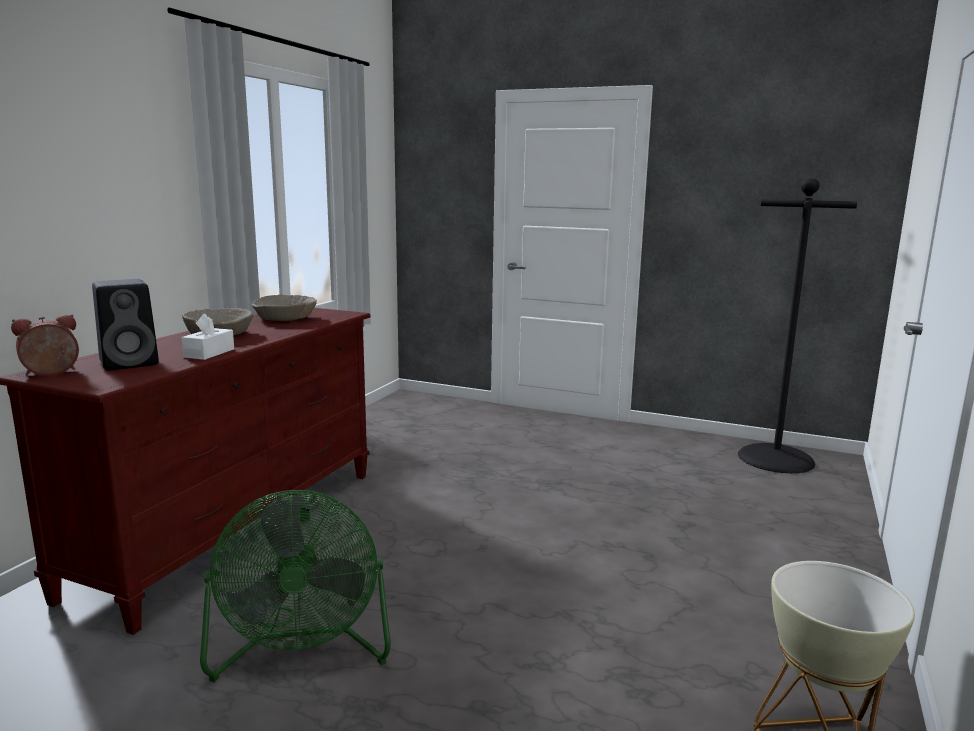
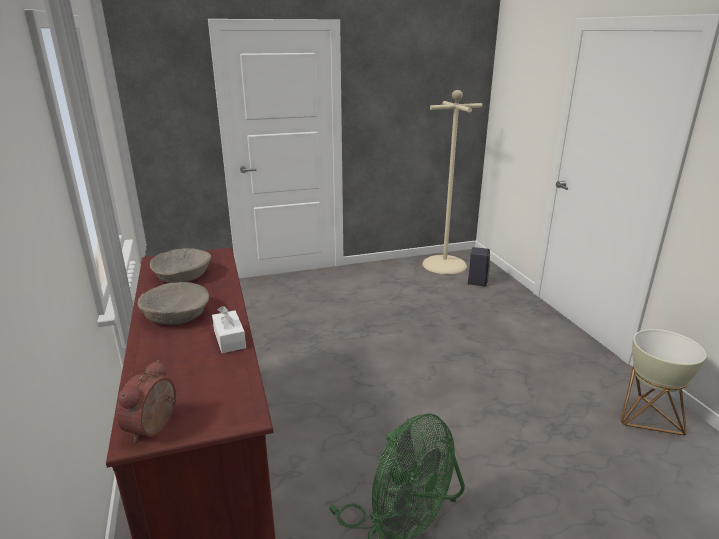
camera: 40 degrees left, 10 degrees up
(131, 363) = (194, 379): black speaker -> black speaker (477, 281)
(775, 459) = (444, 265): black clothes rack -> beige clothes rack

